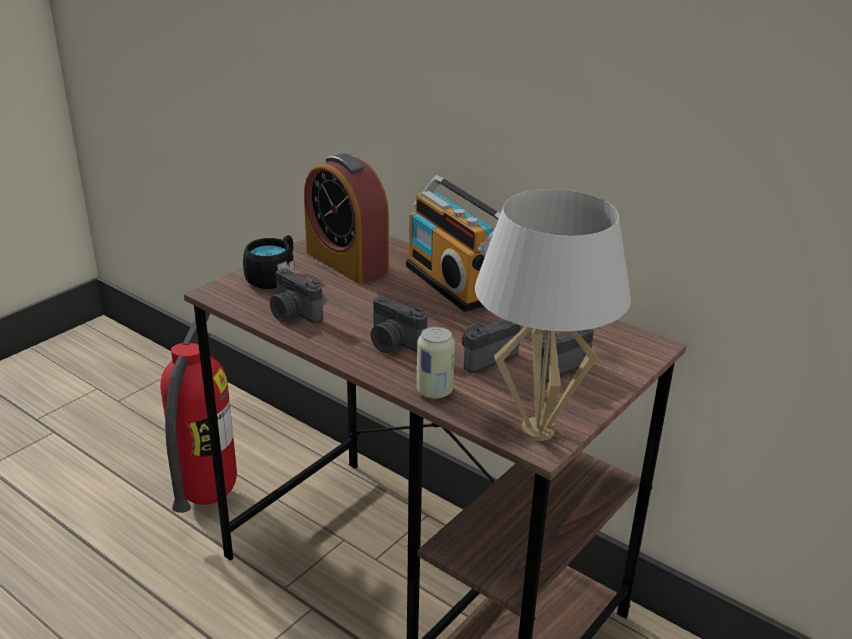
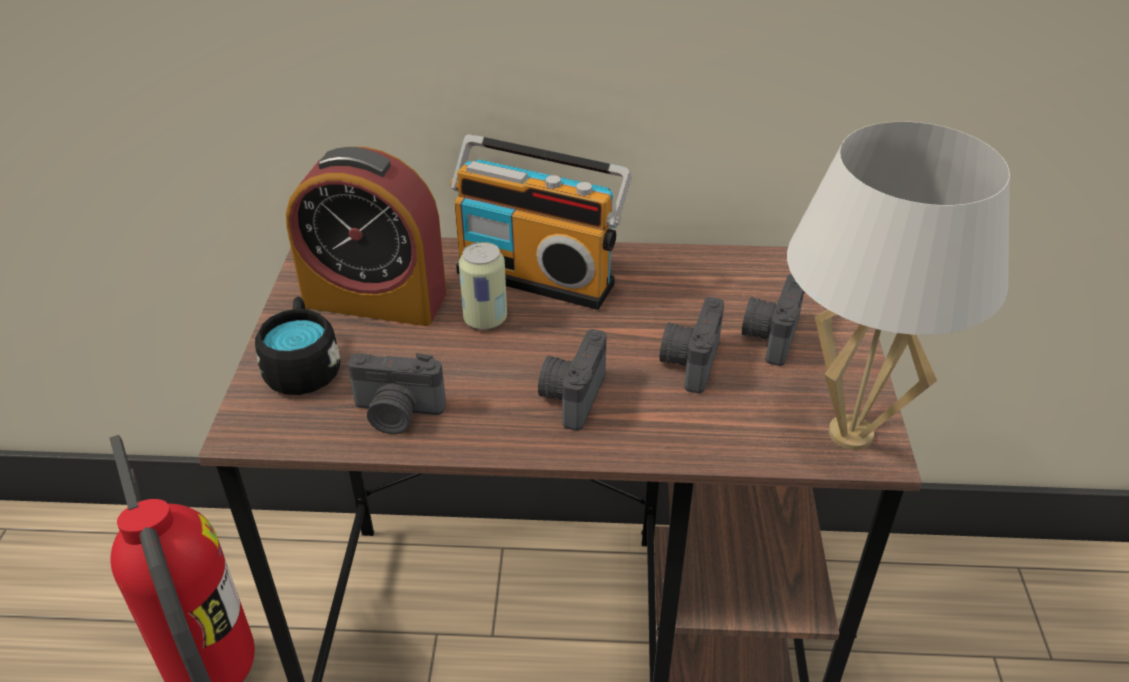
camera: 35 degrees left, 10 degrees up
(393, 344) = (571, 396): camera -> camera turned 105 degrees clockwise
(434, 391) = (693, 441): can -> can (485, 319)

